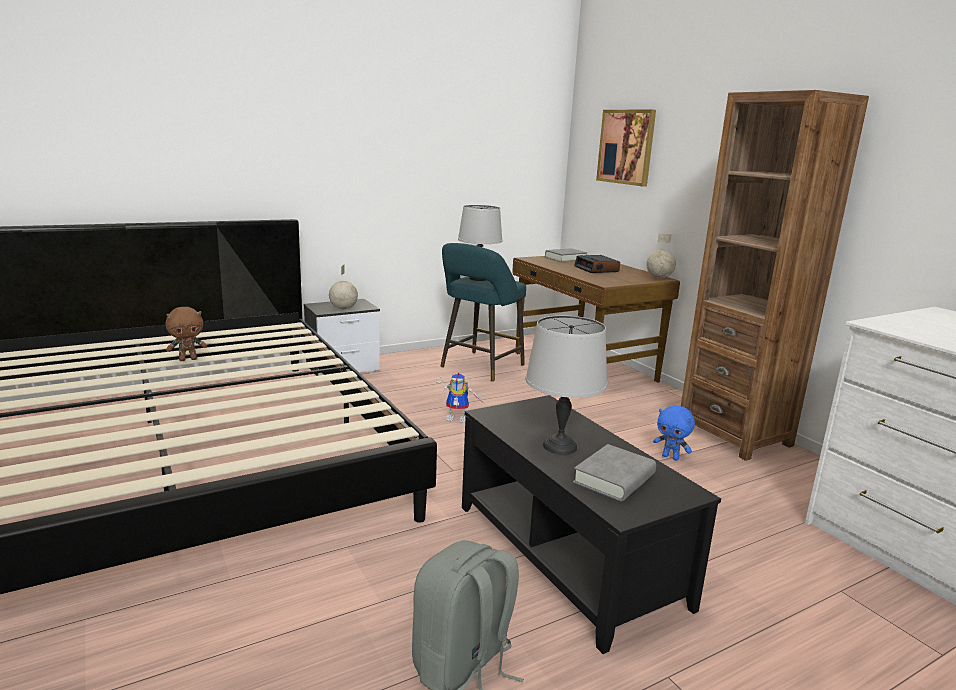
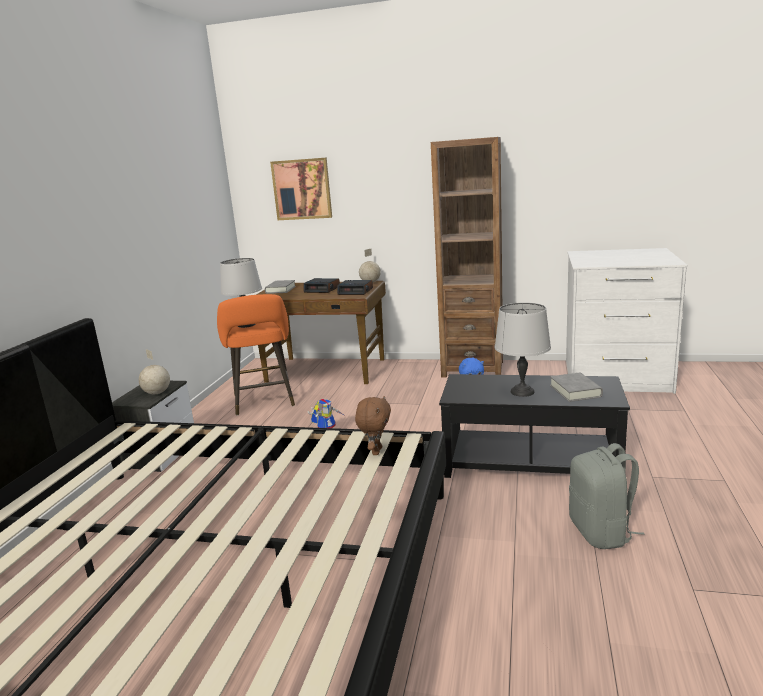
camera: 45 degrees left, 0 degrees up
(188, 359) = (117, 493): brown plush toy -> brown plush toy (376, 451)
(480, 368) = (264, 402): turquoise stool -> orange stool
(617, 280) = (356, 291): none -> alarm clock

